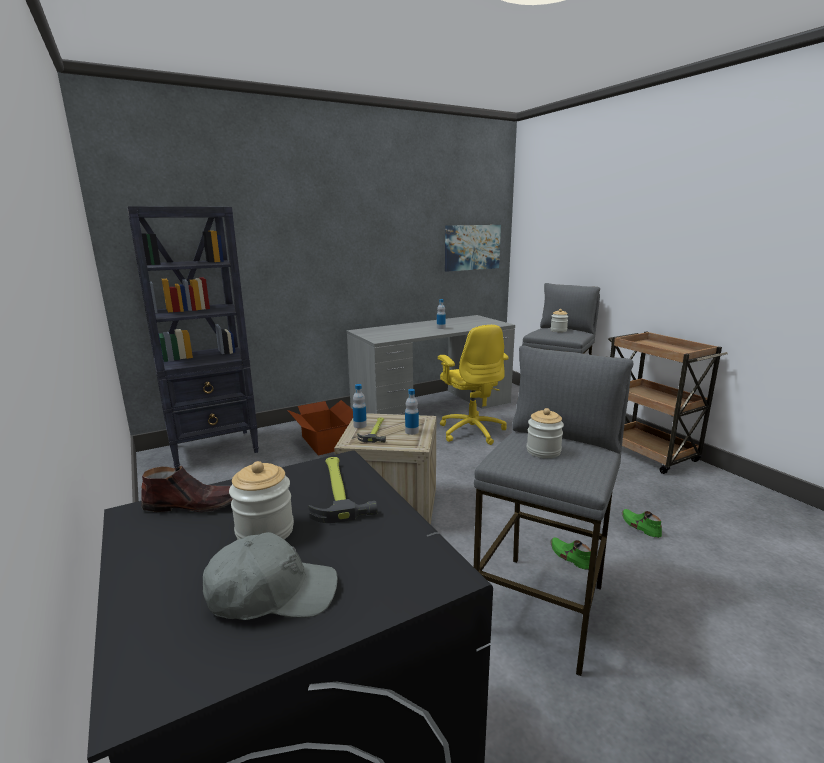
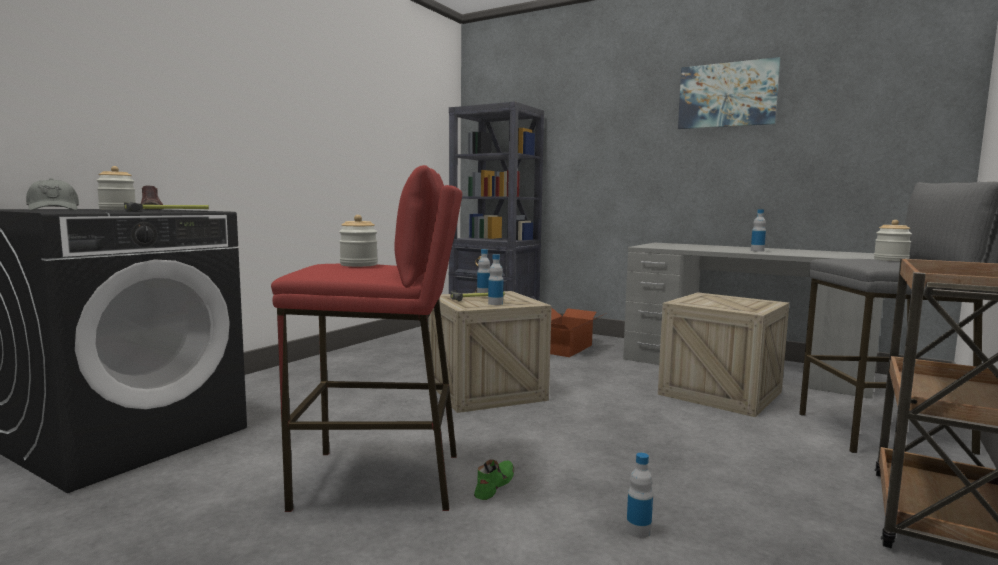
camera: 60 degrees right, 10 degrees down
(471, 431) = (720, 393): yellow office chair -> crate
(472, 247) = (879, 144): picture -> picture (727, 95)
(542, 608) = (380, 480): grey stool -> red stool
(640, 526) = (638, 530): green shoe -> bottle

